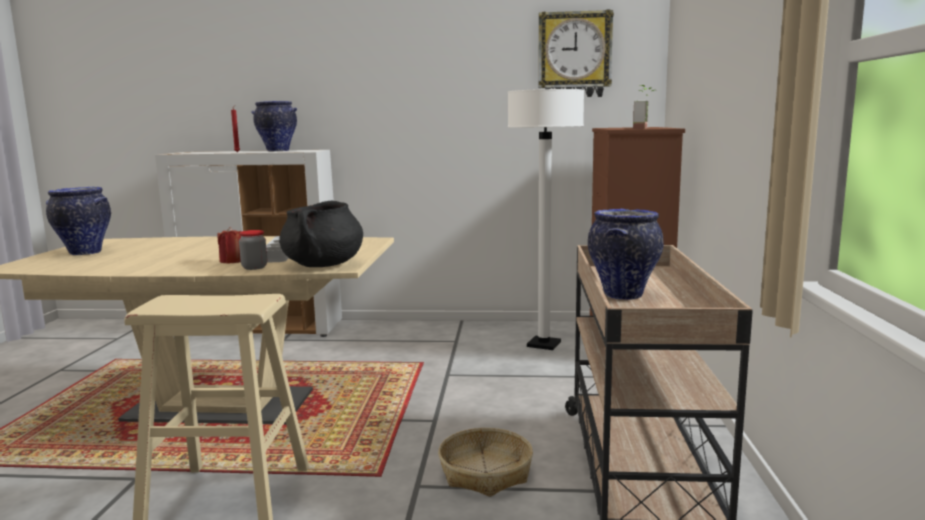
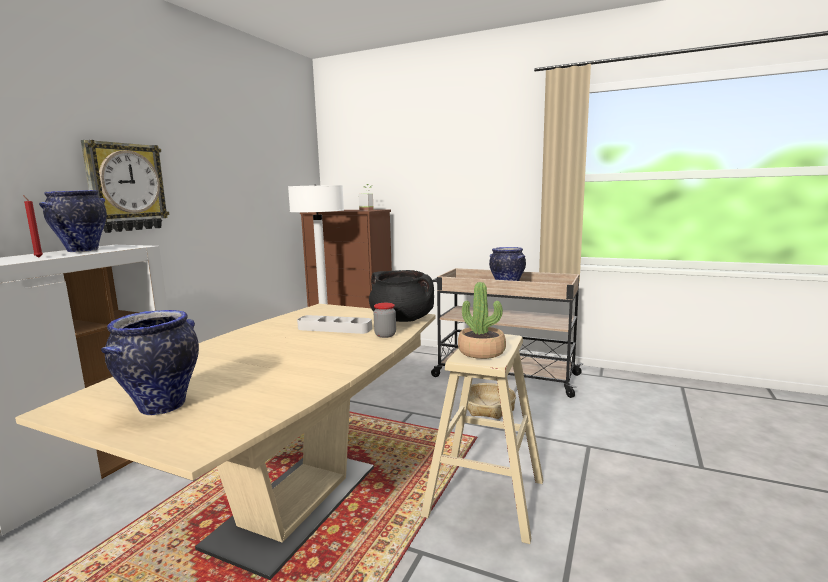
camera: 70 degrees left, 0 degrees up
(188, 302) = (481, 352): none -> potted plant
(232, 261) = (346, 341): red candle -> none
(574, 55) = (281, 160): wall clock -> wall clock (126, 187)

